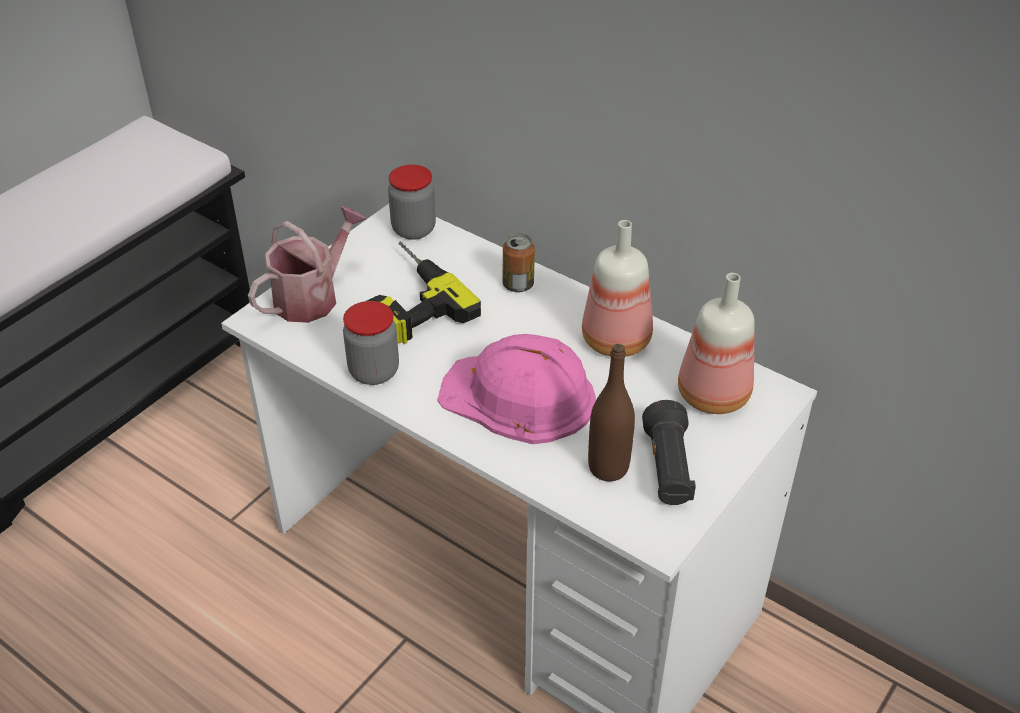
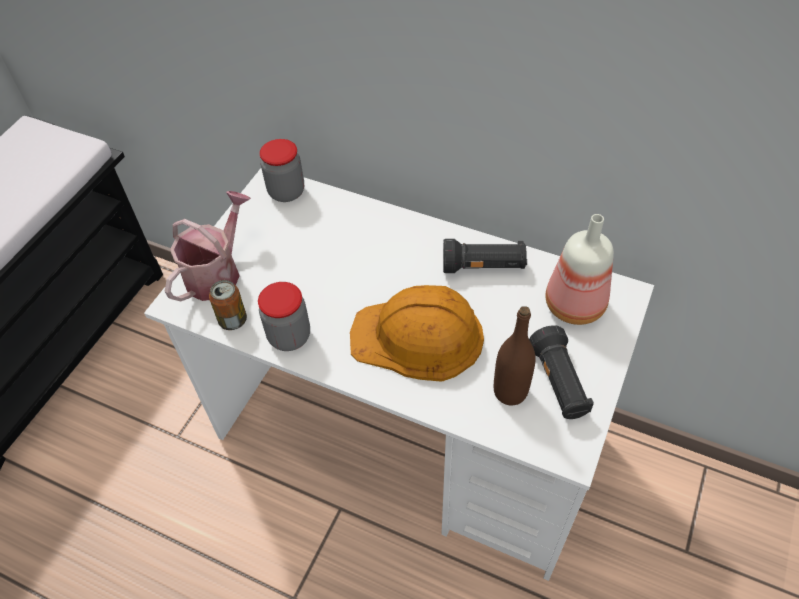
camera: 10 degrees left, 10 degrees up
(405, 300) = (298, 261): power drill -> none
(518, 285) = (388, 230): can -> can (233, 320)
(519, 396) = (418, 337): pink hard hat -> orange hard hat
(618, 339) = (483, 267): bottle -> black flashlight

